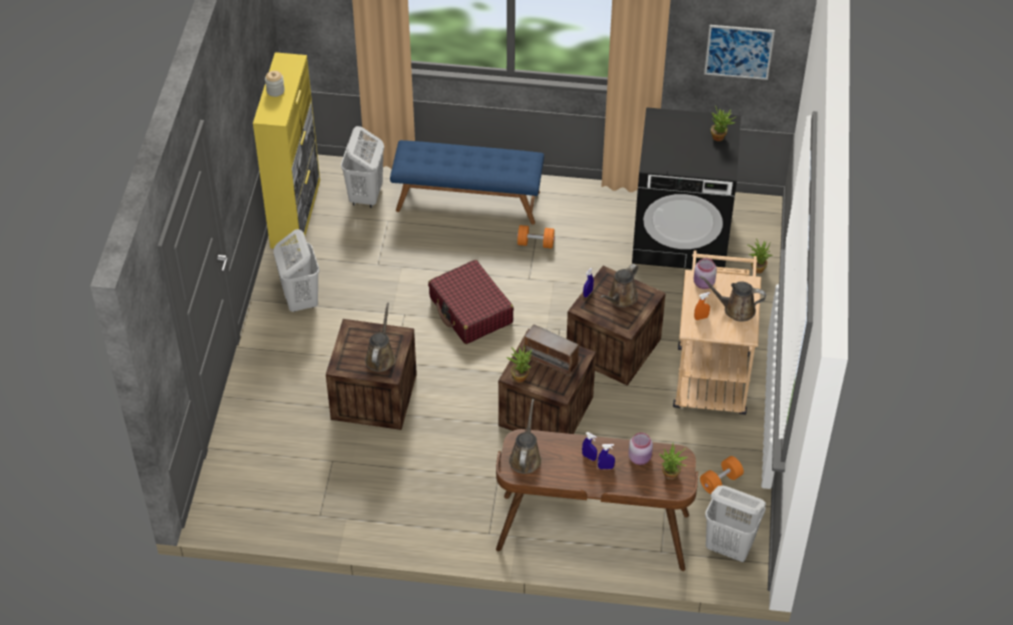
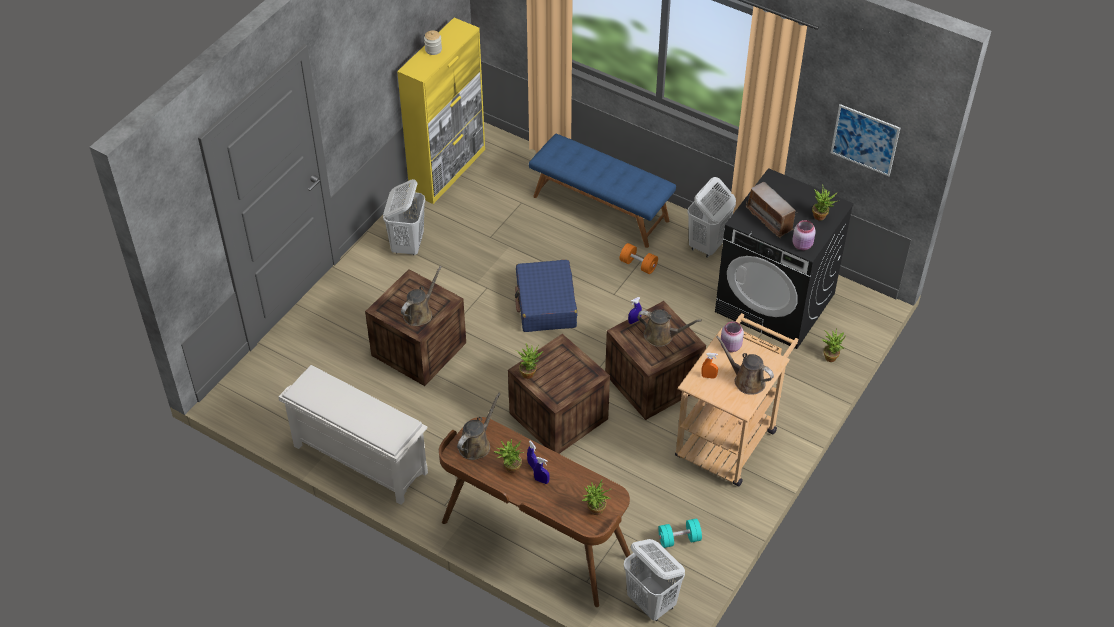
camera: 25 degrees right, 0 degrees up
(365, 196) = (515, 175): white laundry basket -> white laundry basket (707, 245)
(380, 522) = (358, 459): none -> white shoe rack
(471, 311) = (546, 304): red suitcase -> blue suitcase
(551, 359) = (565, 368): radio -> radio (770, 219)
(571, 468) = (510, 469): none -> potted plant
(621, 298) = (661, 336): brown watering can -> brown watering can turned 135 degrees counterclockwise
(640, 458) = (578, 484): pink jar -> pink jar (802, 245)
(720, 481) = (679, 539): orange dumbbell -> turquoise dumbbell

